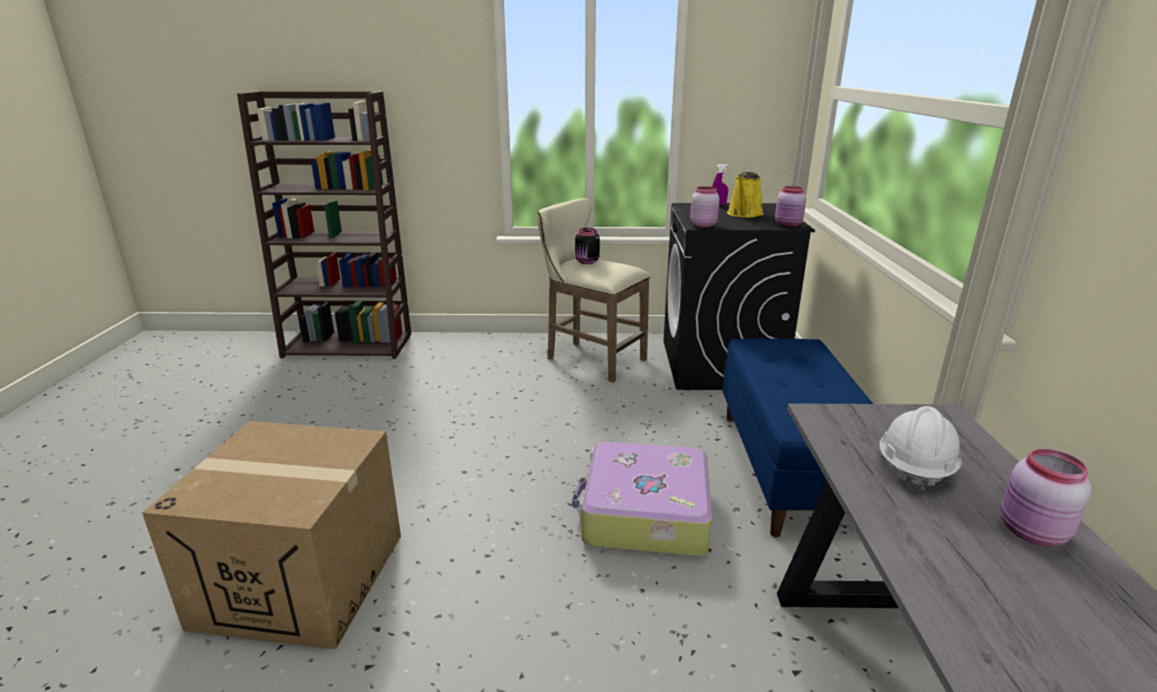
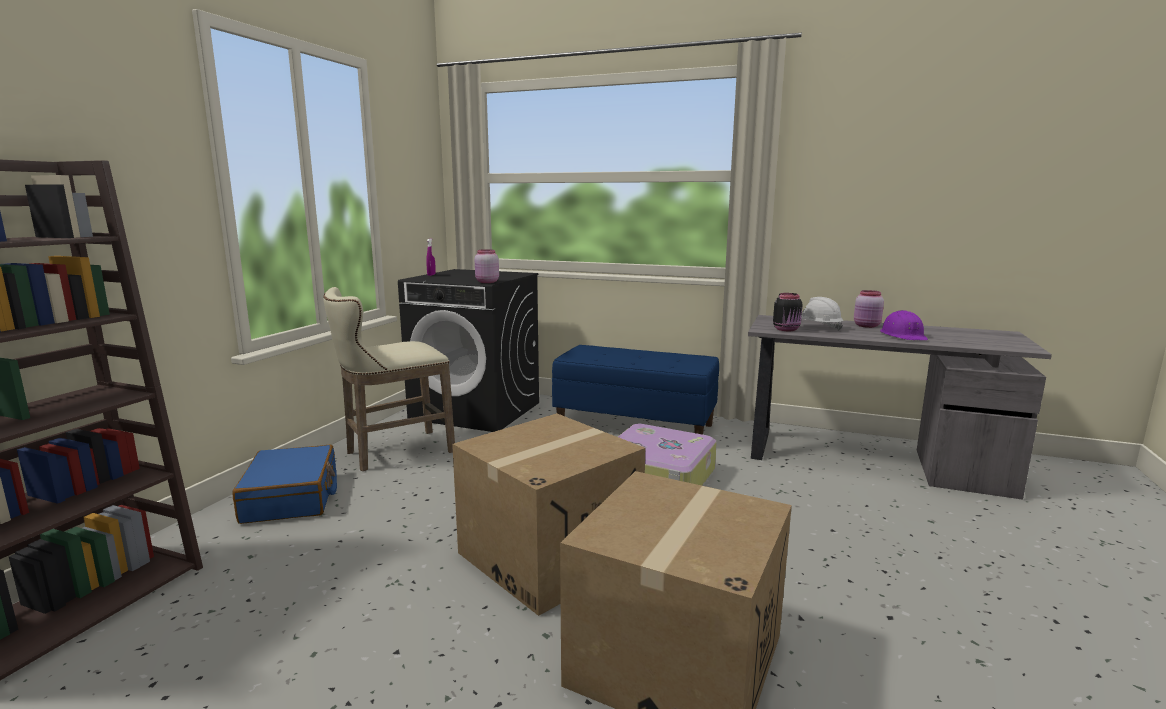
camera: 70 degrees left, 10 degrees down
(446, 478) = (549, 555): none -> cardboard box
(491, 350) = (291, 497): none -> blue suitcase
(587, 262) = (381, 347): black jar -> black jar (787, 329)
(744, 214) = (473, 275): yellow watering can -> none
(788, 225) = (518, 274): pink jar -> none
(982, 584) = (903, 335): none -> purple hard hat

